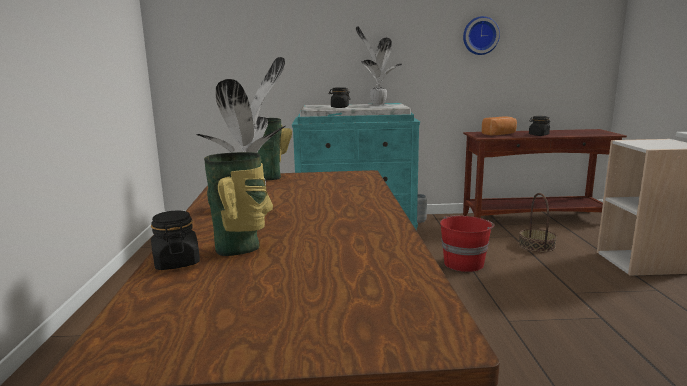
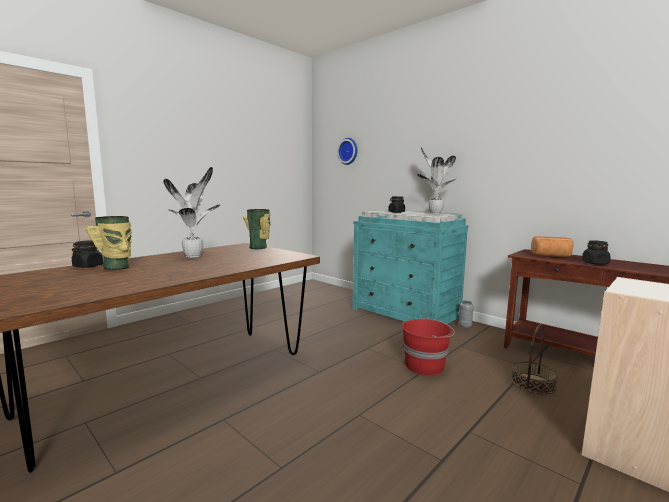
camera: 45 degrees right, 5 degrees down
(480, 36) = (551, 151): wall clock -> wall clock (349, 151)

